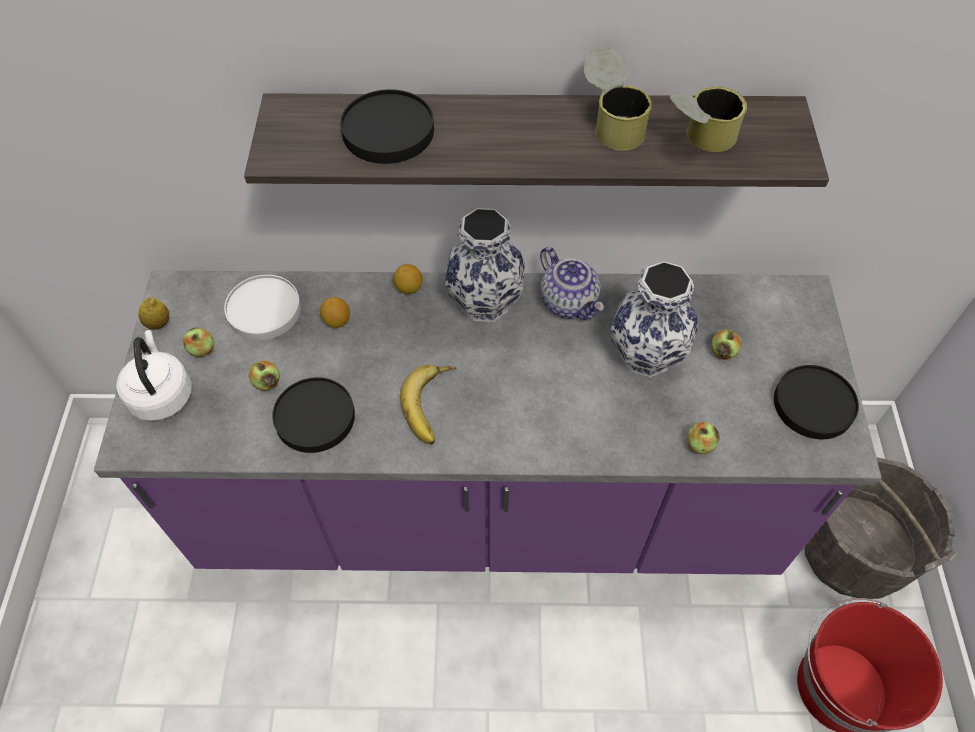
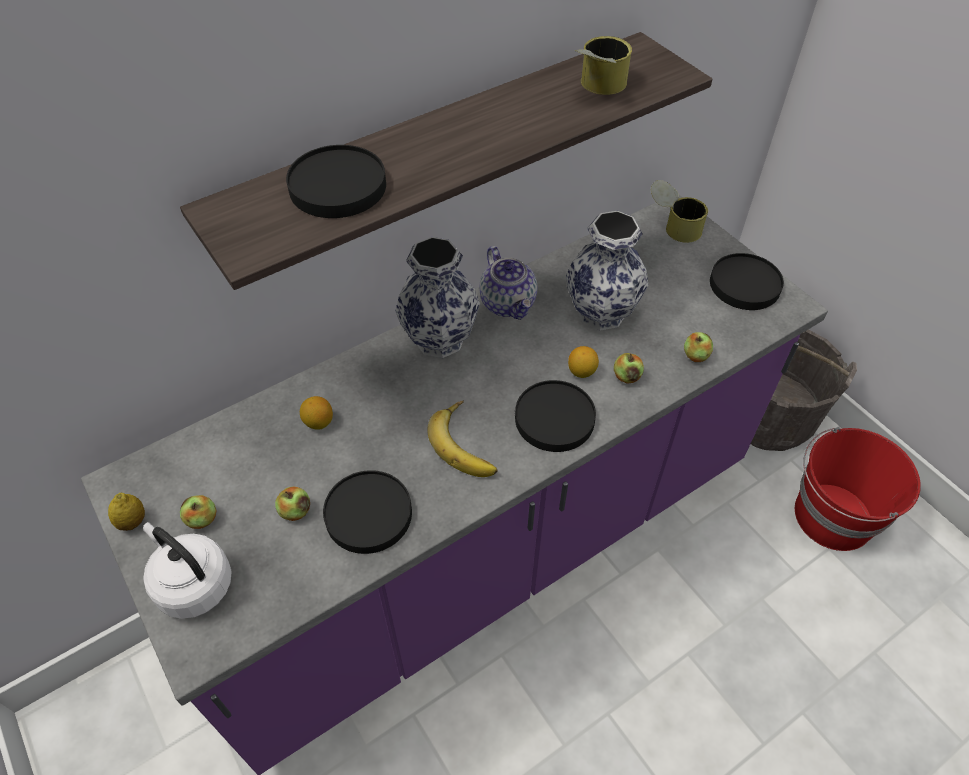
camera: 35 degrees left, 5 degrees down
(263, 310) = (236, 450): white plate -> none
(409, 288) = (362, 361): lemon -> lemon (581, 372)
(521, 426) = (554, 418): none -> black plate
(569, 302) = (509, 303): teapot -> teapot turned 45 degrees clockwise
(612, 123) = (522, 104): can -> can (673, 226)
(723, 352) = (653, 281): apple -> apple (626, 376)

